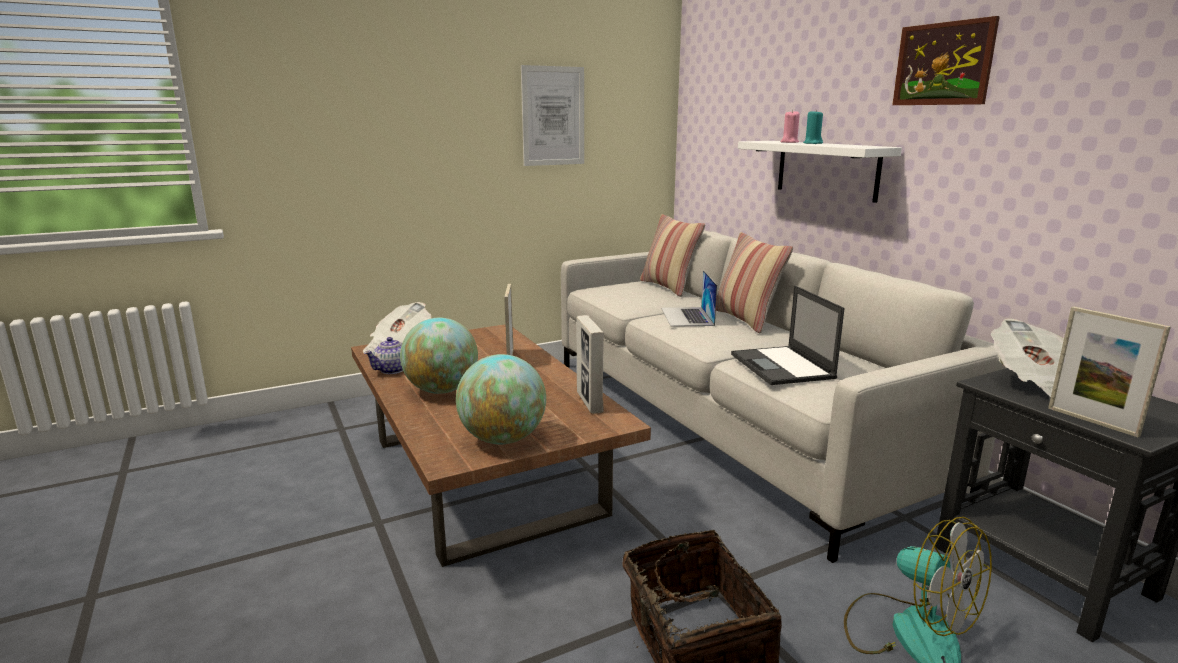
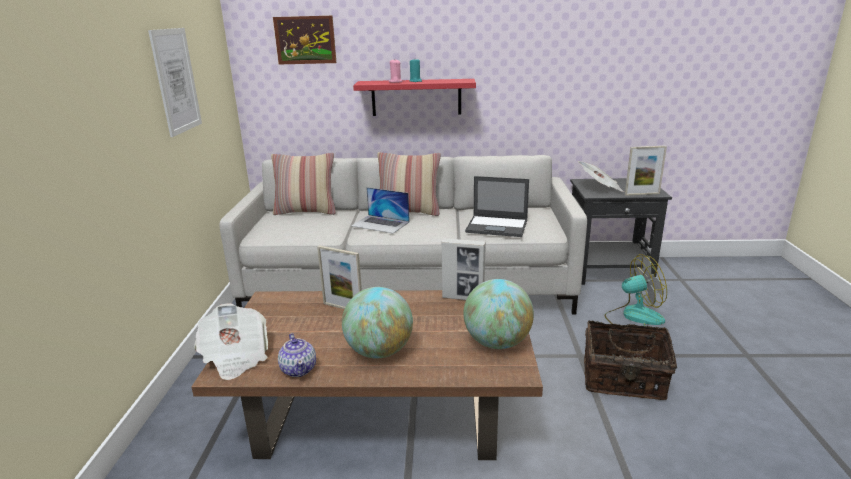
camera: 60 degrees left, 5 degrees up
(826, 169) = (416, 97): white shelf -> red shelf
(943, 64) = (495, 28): picture -> picture (305, 40)

